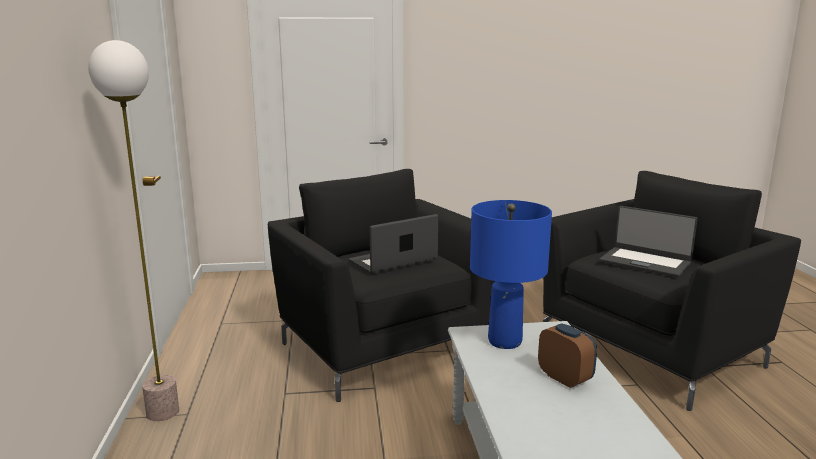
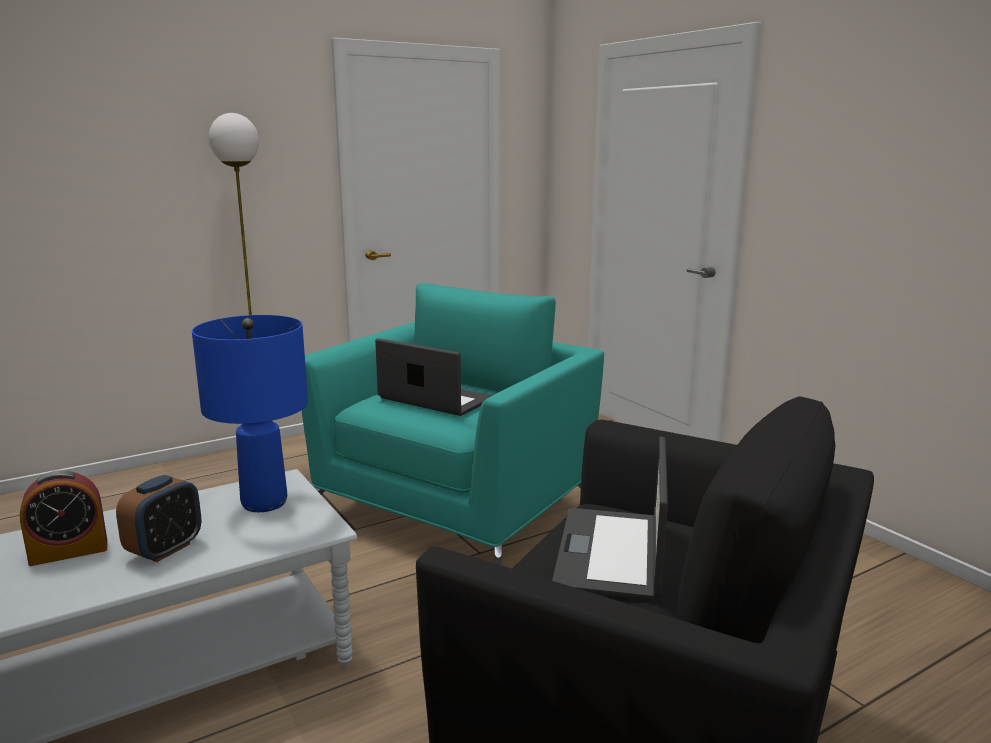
camera: 65 degrees right, 0 degrees up
(384, 346) = (457, 511): black armchair -> turquoise armchair
(551, 416) = (69, 551): none -> alarm clock

